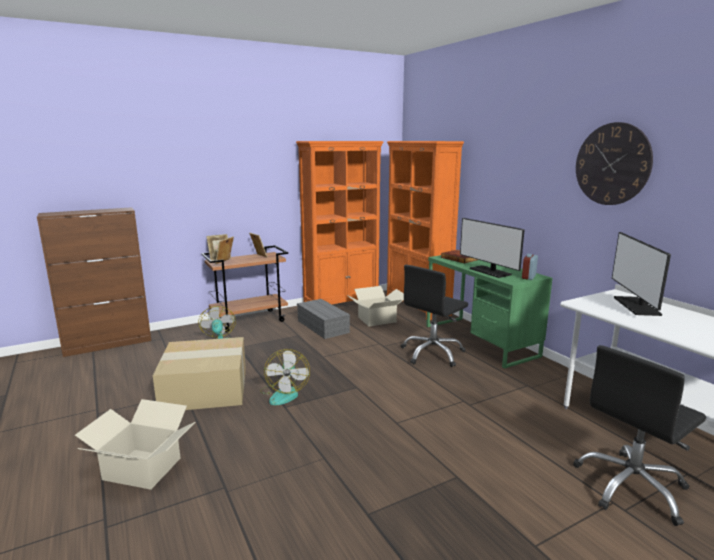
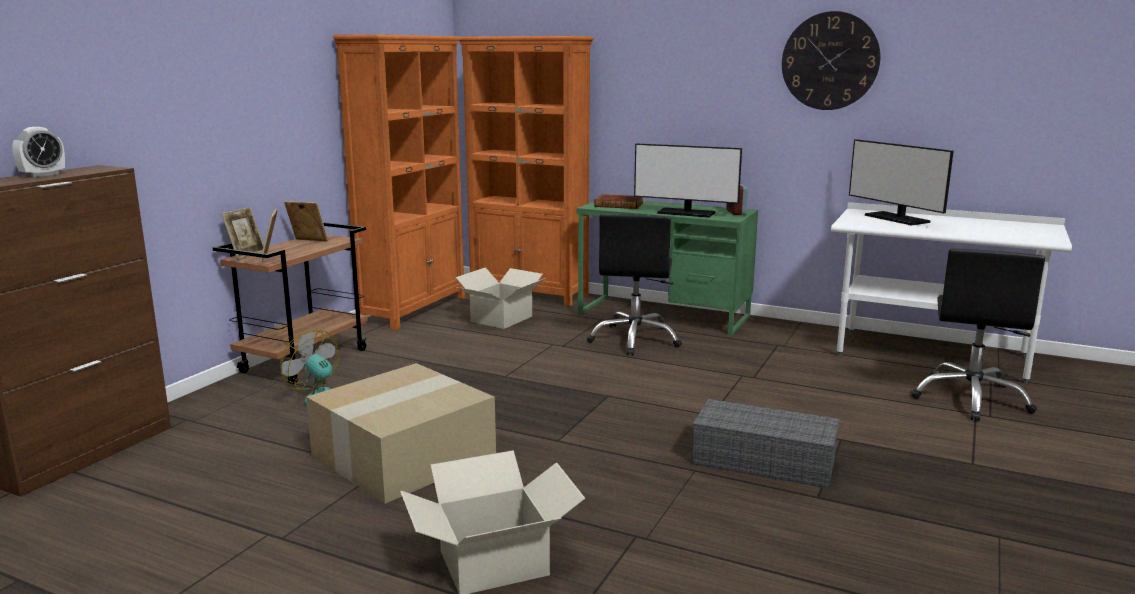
camera: 35 degrees left, 0 degrees up
(92, 210) = (43, 175): none -> alarm clock
(284, 393) = (530, 428): fan -> none
(324, 326) = (441, 342): grey storage box -> grey storage box (766, 461)

